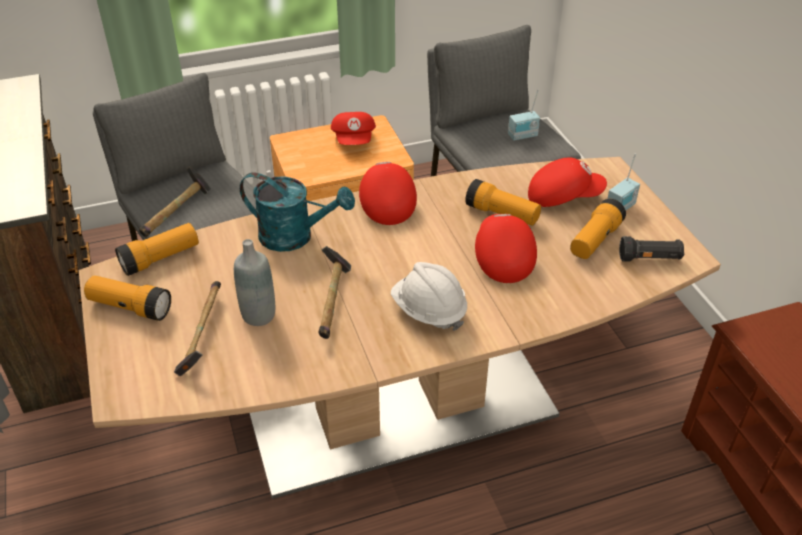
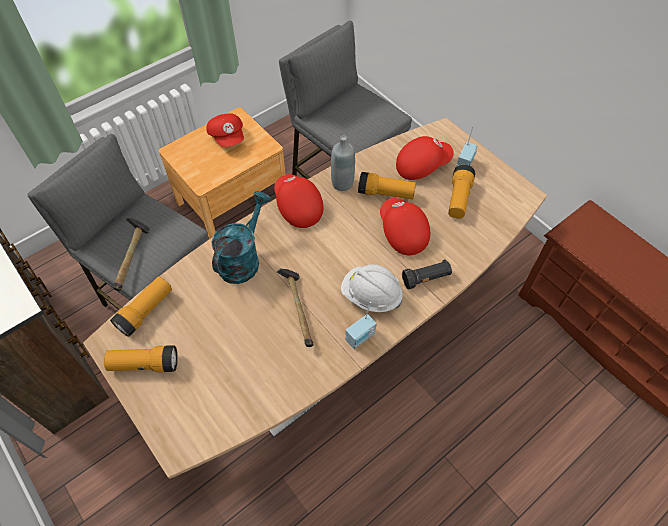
camera: 20 degrees left, 15 degrees up
(202, 336) = (215, 372): hammer -> none
(259, 315) = (249, 339): grey bottle -> grey bottle (342, 183)
(295, 237) = (243, 258): turquoise watering can -> turquoise watering can turned 60 degrees counterclockwise
(523, 136) = (366, 112): radio -> radio (361, 337)
(649, 259) = (500, 204): black flashlight -> black flashlight (426, 278)

